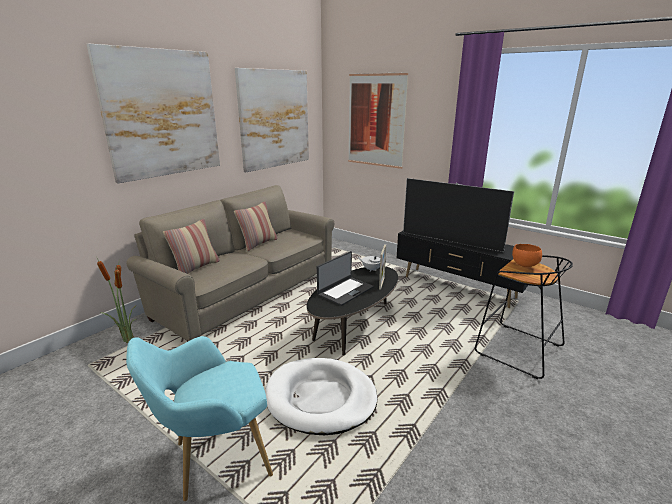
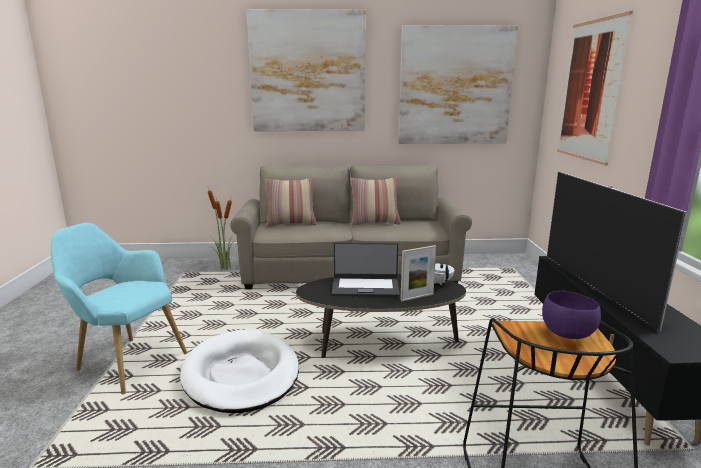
camera: 50 degrees right, 5 degrees down
(524, 265) = (566, 333): orange bowl -> purple bowl

